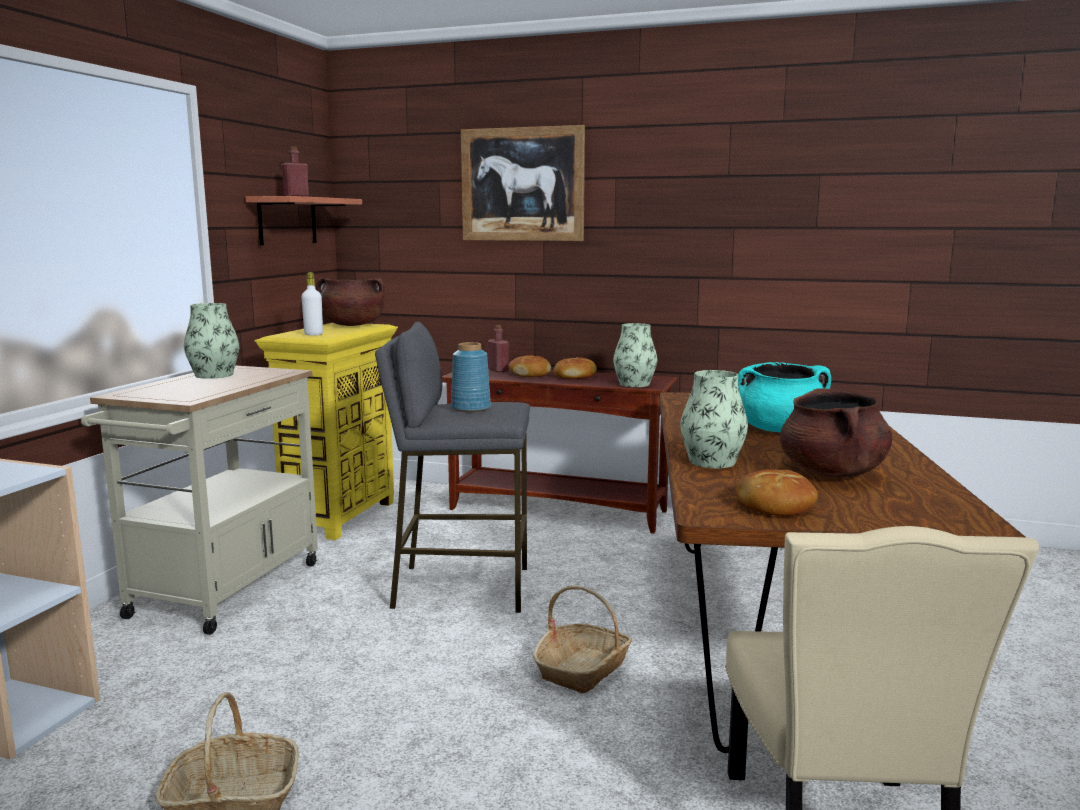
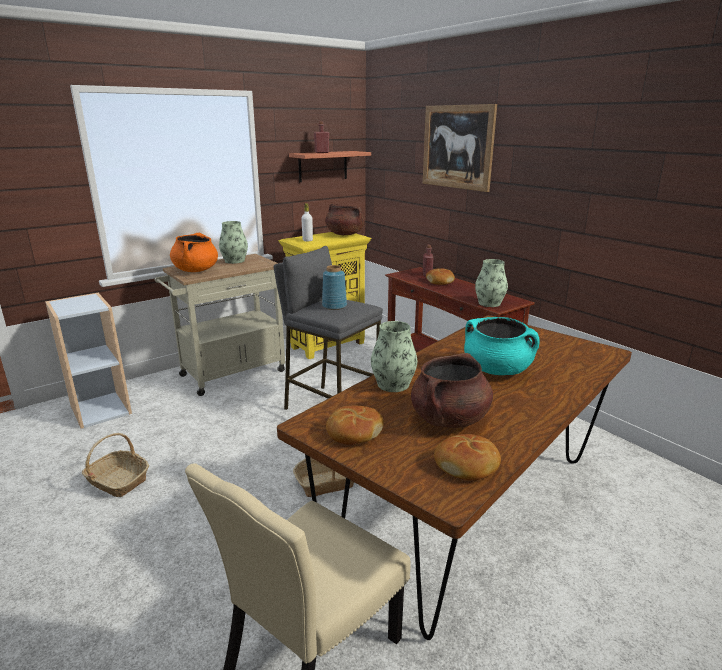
camera: 35 degrees right, 10 degrees up
(173, 391) = (196, 270): none -> orange cooking pot
(575, 376) = (464, 289): bread -> bread (467, 465)

